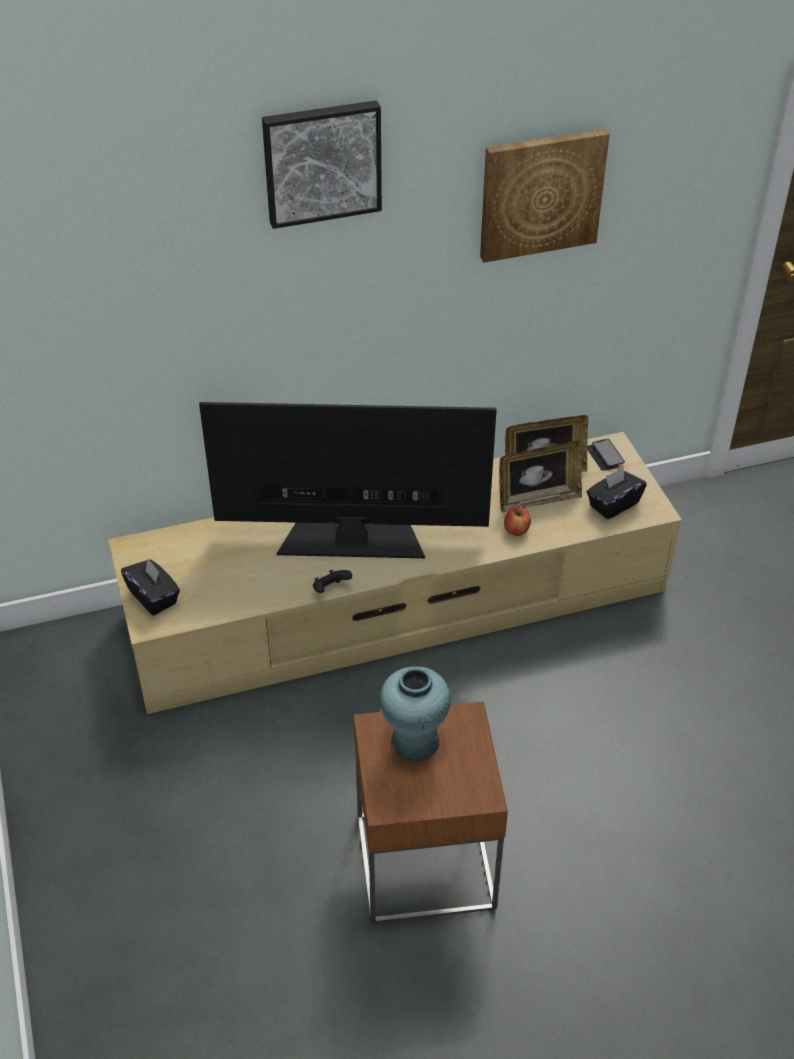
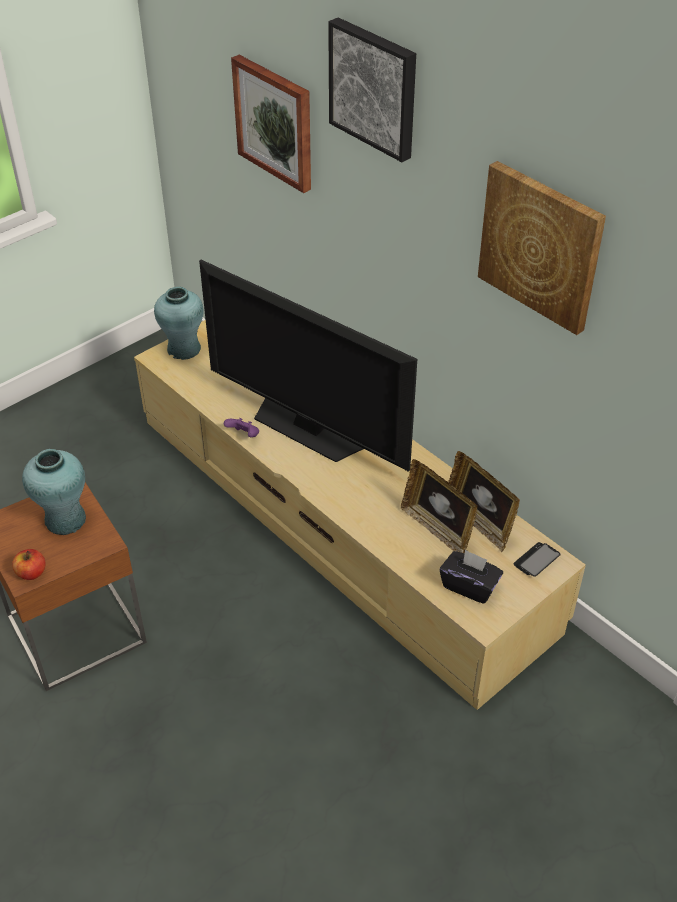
camera: 65 degrees right, 0 degrees up
(153, 597) = (184, 349): black tissue box -> turquoise vase
(165, 280) = (275, 122): none -> picture
(330, 589) = (244, 436): black game controller -> purple game controller
(351, 539) = (308, 428): television -> television turned 150 degrees clockwise
(516, 530) = (386, 526): apple -> apple (31, 573)

